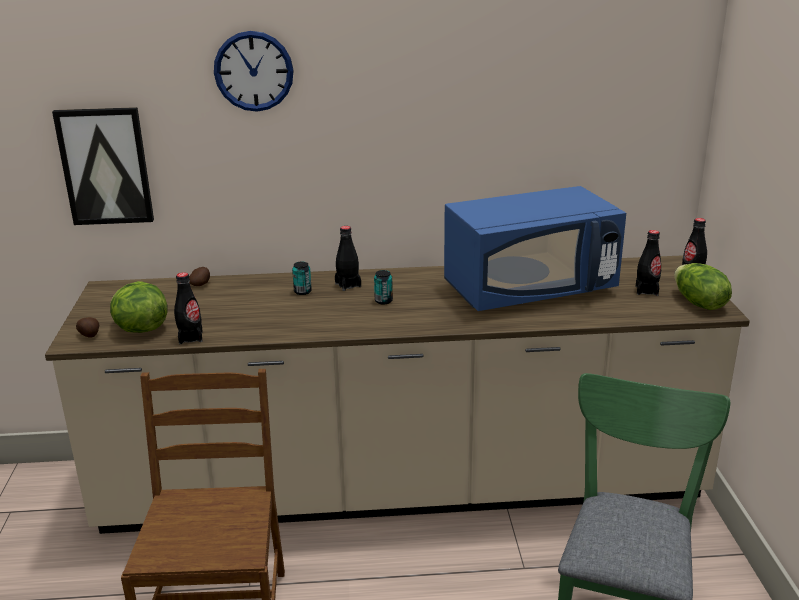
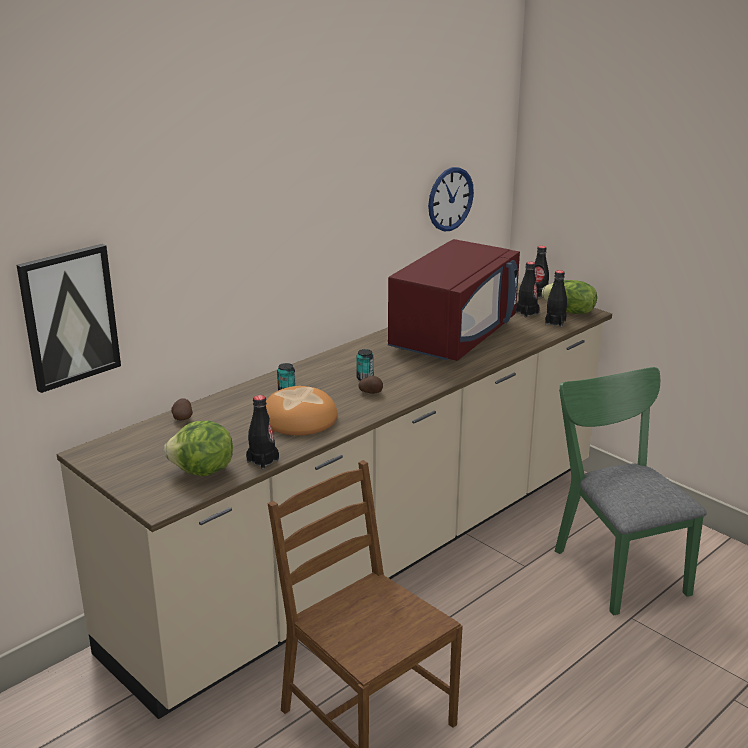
camera: 40 degrees left, 0 degrees up
(89, 335) = (163, 494): potato -> potato (371, 392)
(253, 71) = (208, 184): wall clock -> wall clock (450, 199)
(275, 315) = (300, 418): none -> bread
(348, 285) = (314, 376): black bottle -> black bottle (555, 322)
(530, 289) = (453, 335): blue microwave -> red microwave

